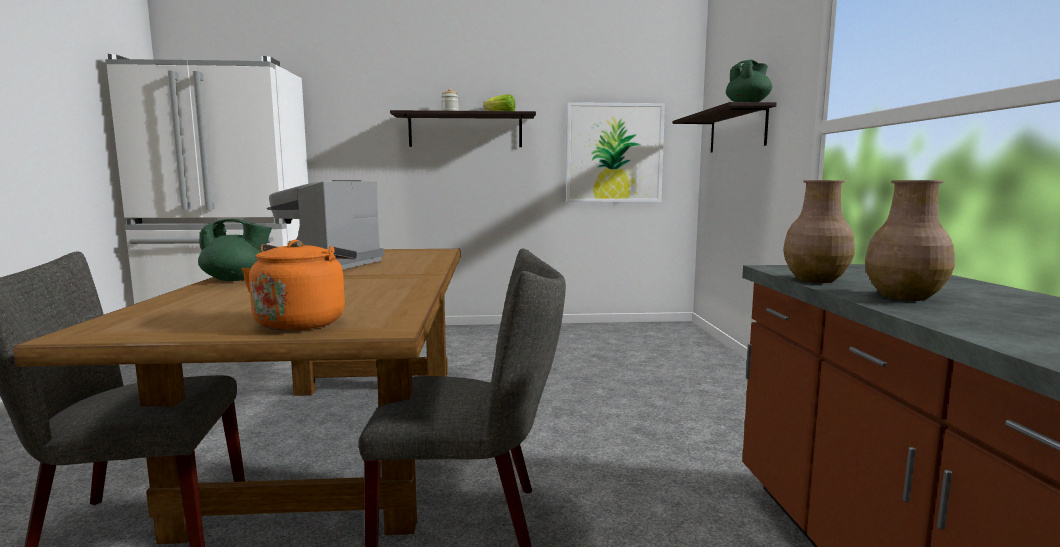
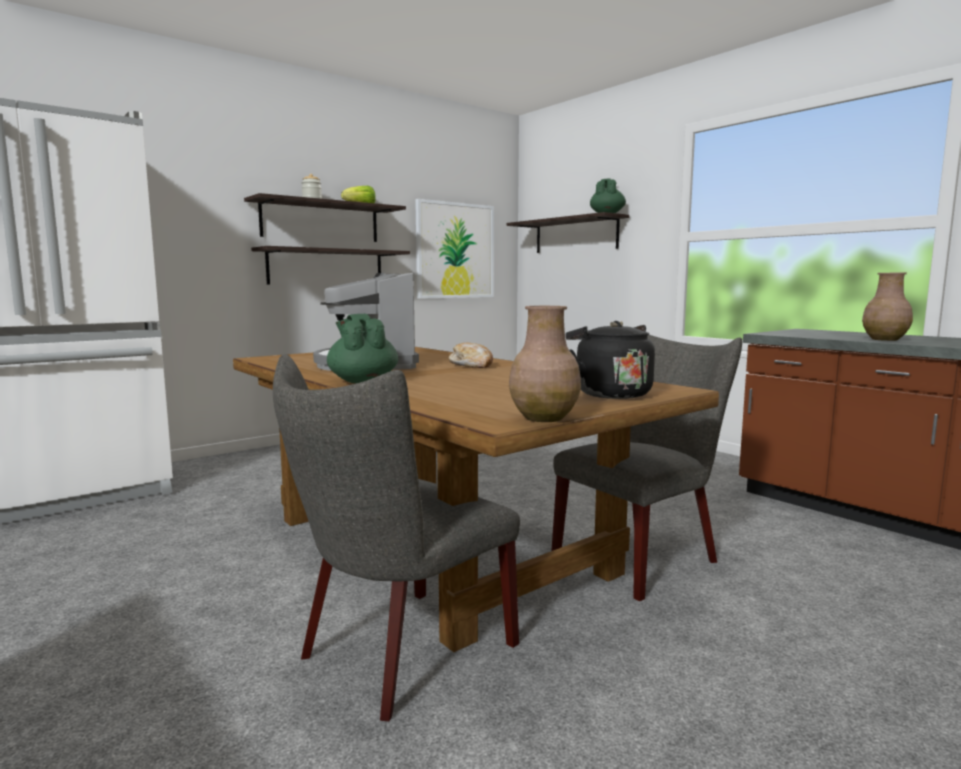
camera: 35 degrees left, 0 degrees up
(237, 279) = (362, 381): green teapot -> green teapot turned 75 degrees counterclockwise
(303, 322) = (609, 394): orange kettle -> black kettle
(387, 274) = (472, 365): none -> bread
(469, 172) = (326, 267): none -> shelf
(814, 280) = (816, 337): brown vase -> brown vase (543, 418)

